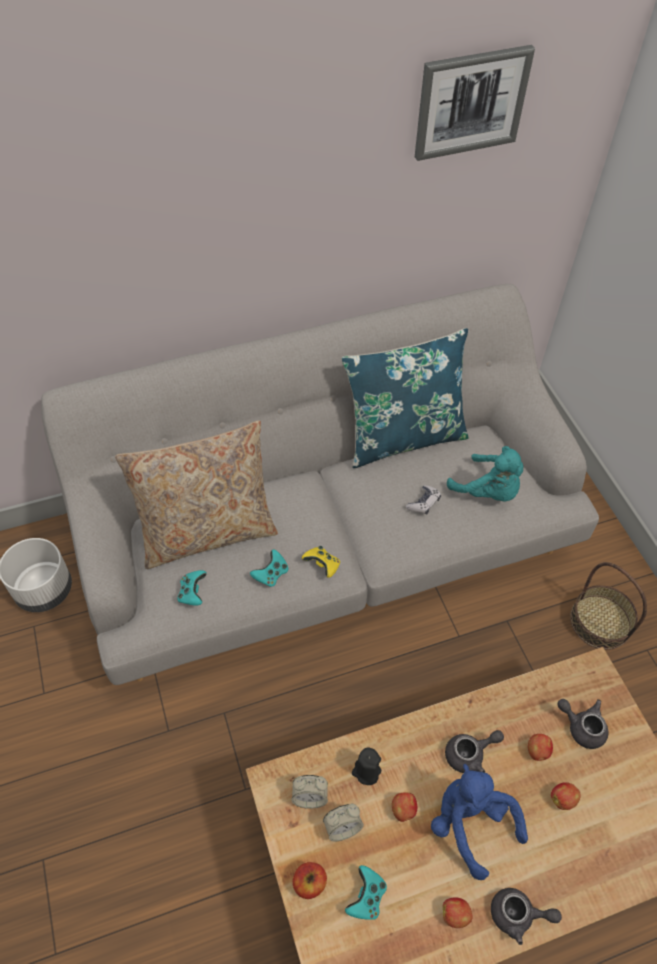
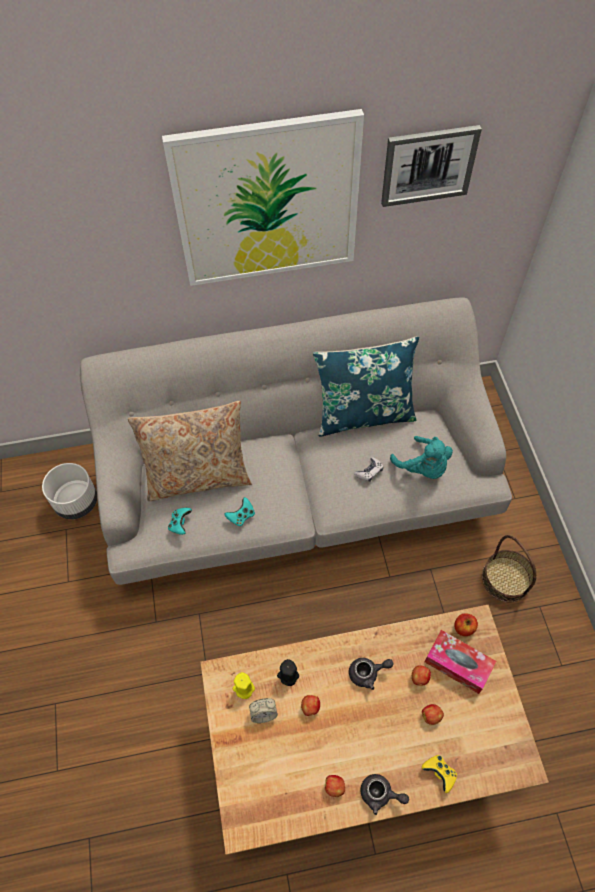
camera: 10 degrees right, 5 degrees up
(277, 158) = (267, 202): none -> picture
(309, 883) = (233, 749): apple -> apple (464, 627)
(310, 797) = (243, 688): alarm clock -> yellow candle
(322, 565) = (282, 513): yellow game controller -> yellow game controller (439, 773)
(366, 897) = (272, 765): turquoise game controller -> none
(470, 823) = (358, 724): blue plush toy -> none
(582, 727) = (458, 664): grey teapot -> tissue box

